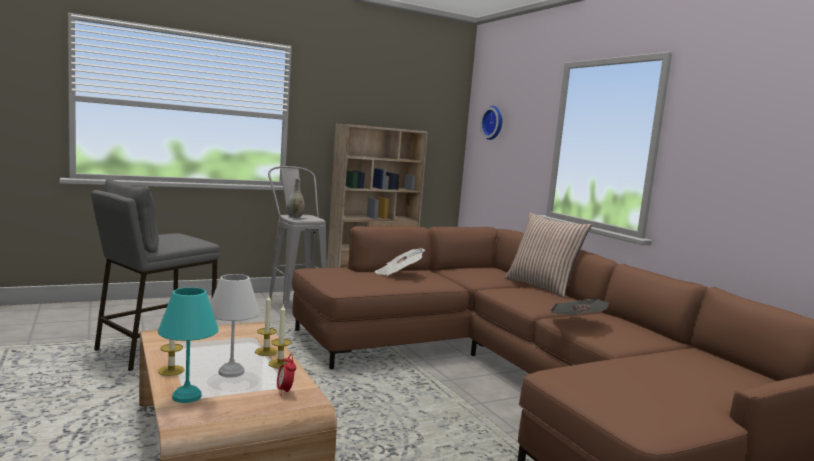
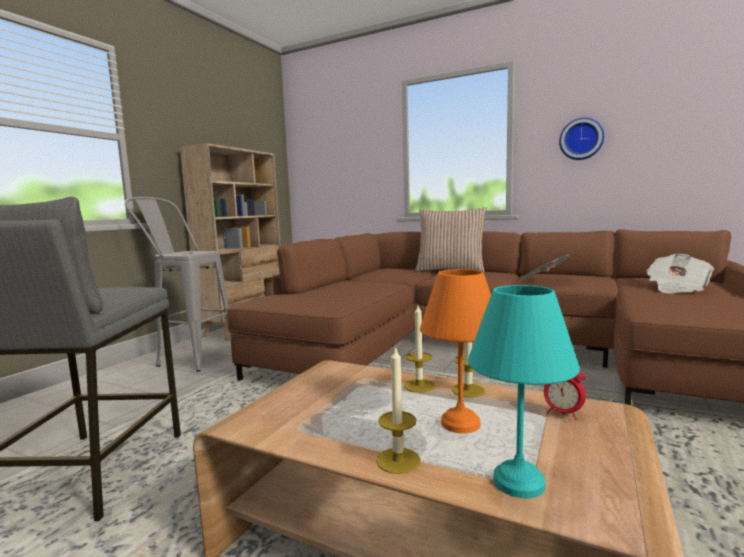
camera: 35 degrees left, 0 degrees up
(232, 372) = (460, 422): white table lamp -> orange table lamp
(295, 217) = (180, 253): grey vase -> none
(398, 274) = (342, 286): newspaper -> newspaper (676, 289)
(494, 123) = (323, 145): wall clock -> wall clock (581, 139)

